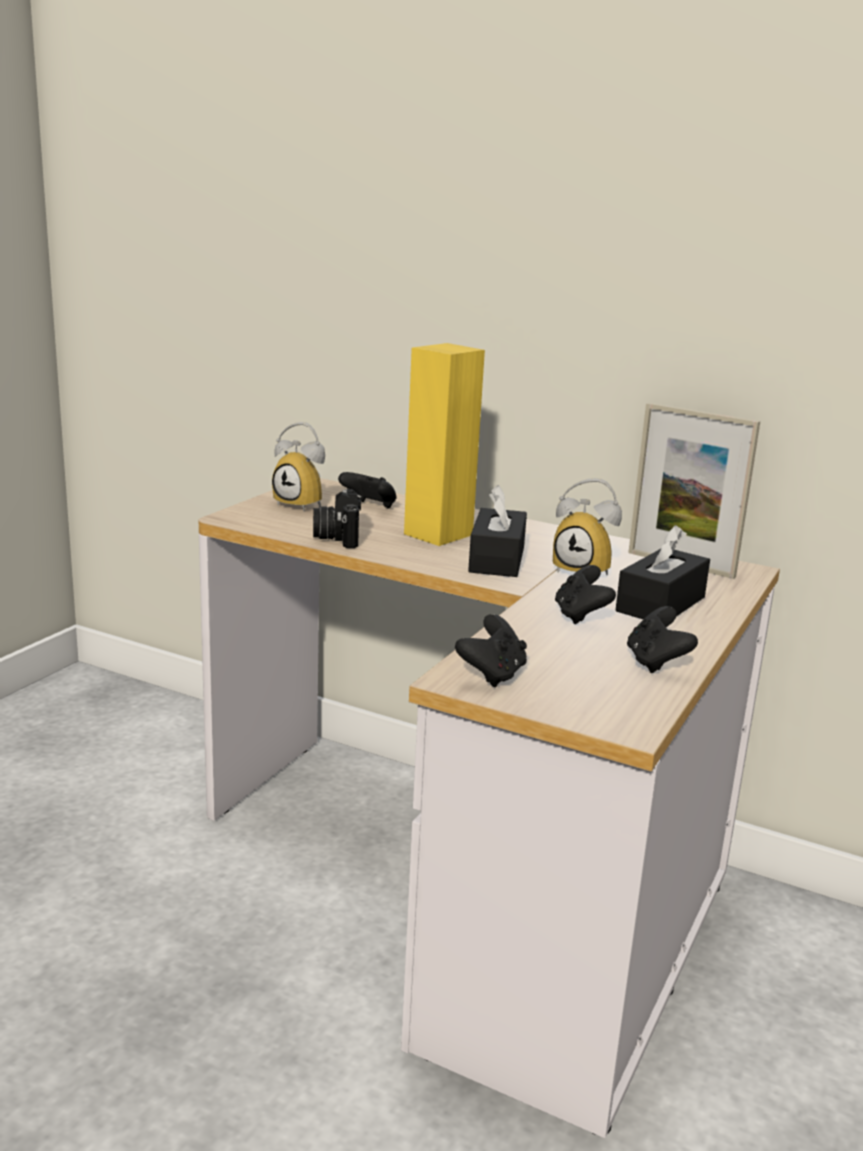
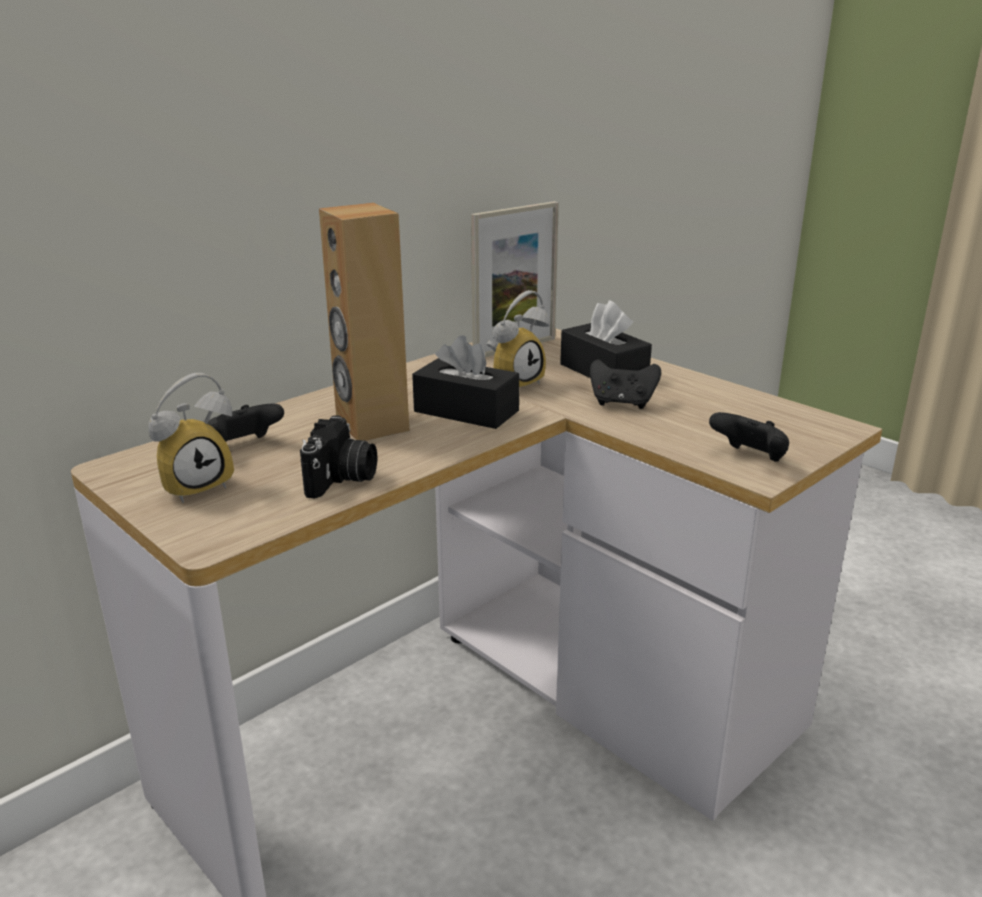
camera: 70 degrees left, 5 degrees up
(337, 537) = (342, 479): camera -> camera turned 90 degrees counterclockwise
(437, 534) = (371, 426): yellow speaker -> brown speaker
(656, 663) = (724, 396): black game controller -> none

